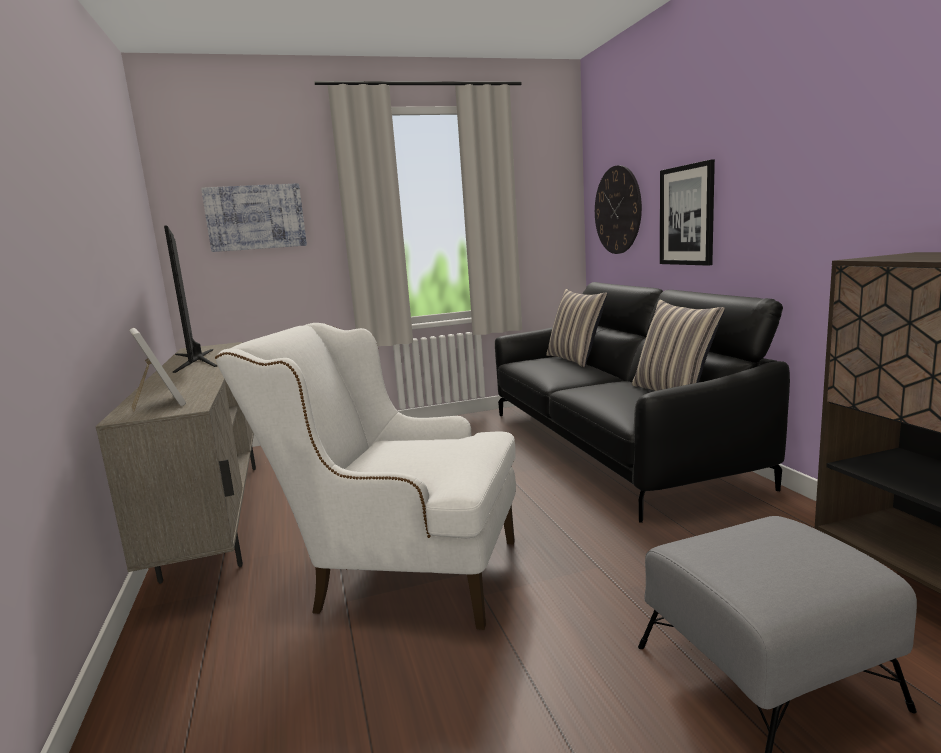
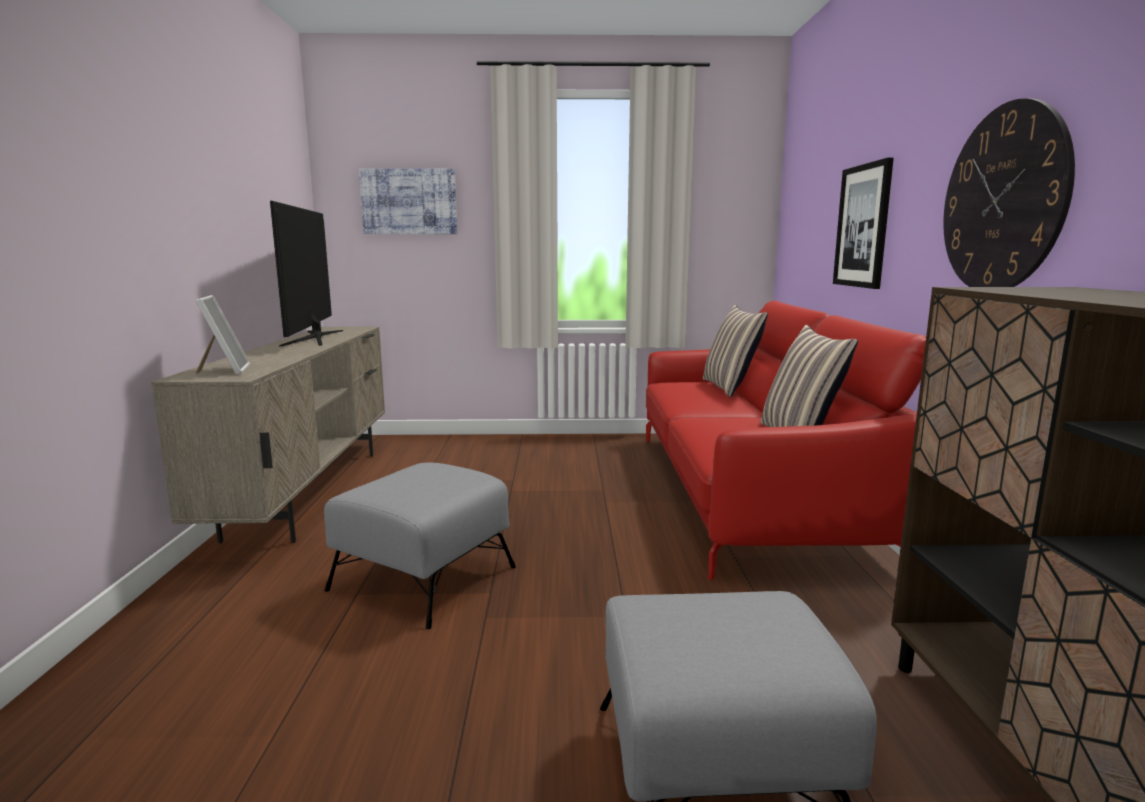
camera: 15 degrees right, 0 degrees up
(399, 572) = (425, 578): white armchair -> grey ottoman
(611, 445) = (744, 491): black sofa -> red sofa
(617, 210) = (805, 217): wall clock -> wall clock (1002, 199)

